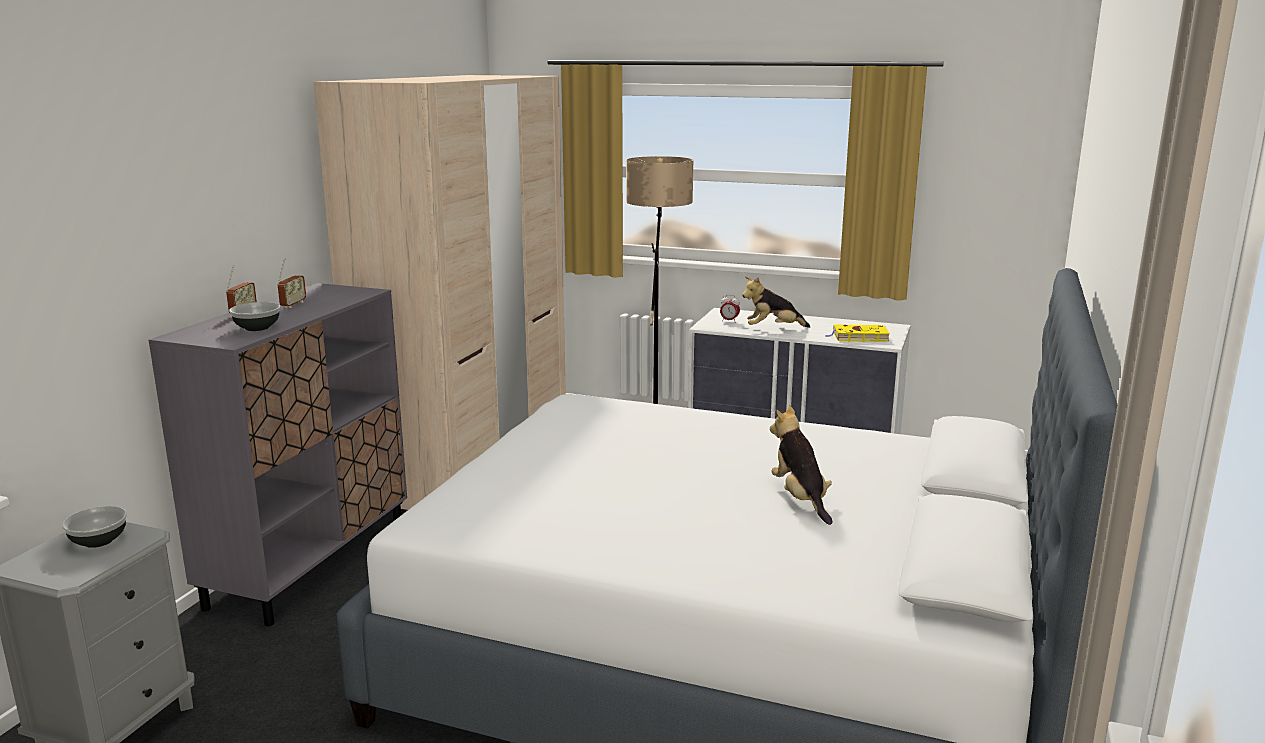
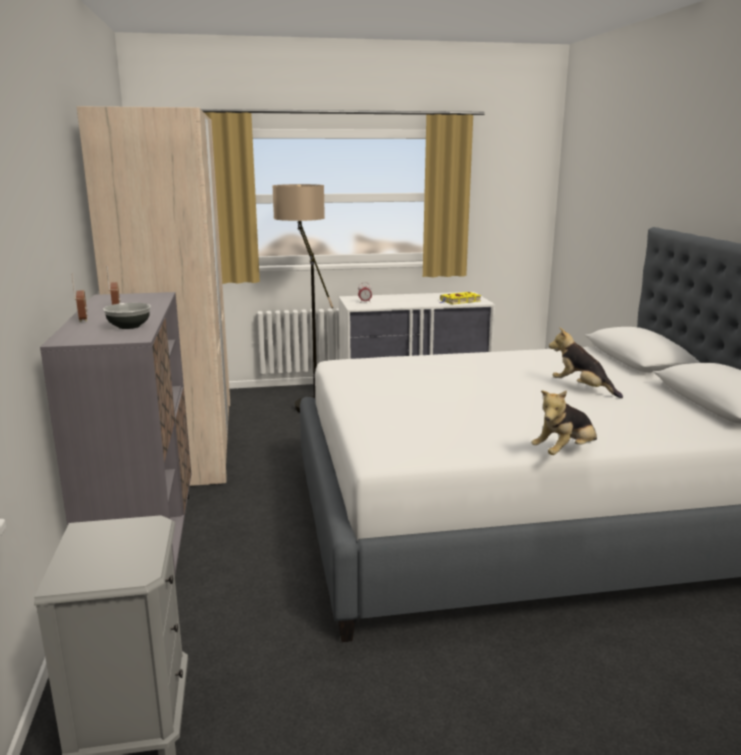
camera: 30 degrees left, 0 degrees up
(98, 541) = (112, 540): bowl -> none
(773, 329) = (401, 303): plush toy -> plush toy (565, 452)

